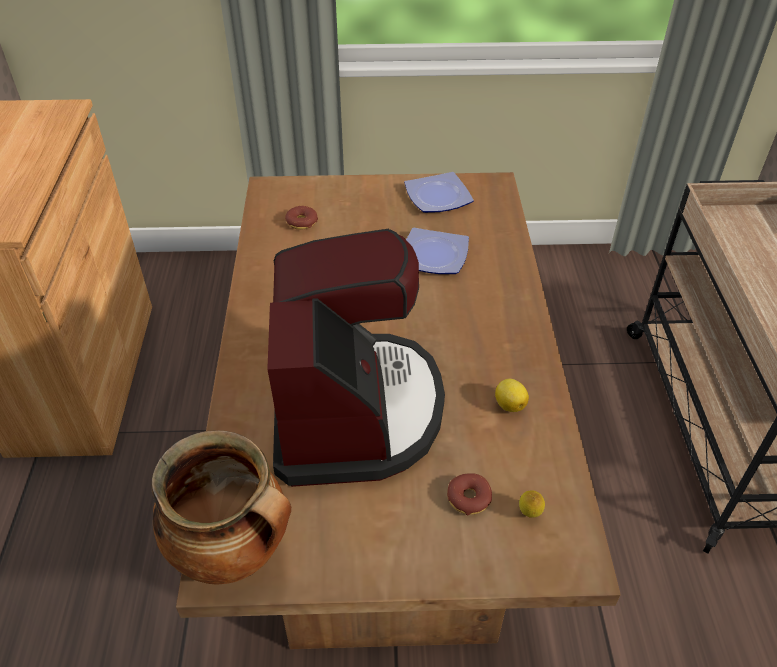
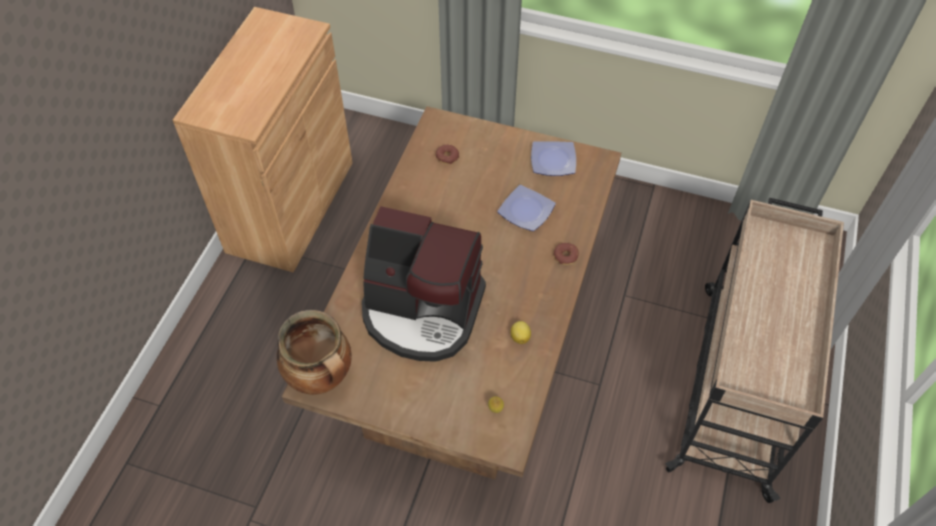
camera: 20 degrees right, 10 degrees up
(354, 411) = (422, 311): coffee machine -> coffee machine turned 90 degrees clockwise
(469, 498) = (465, 388): donut -> donut (565, 256)

